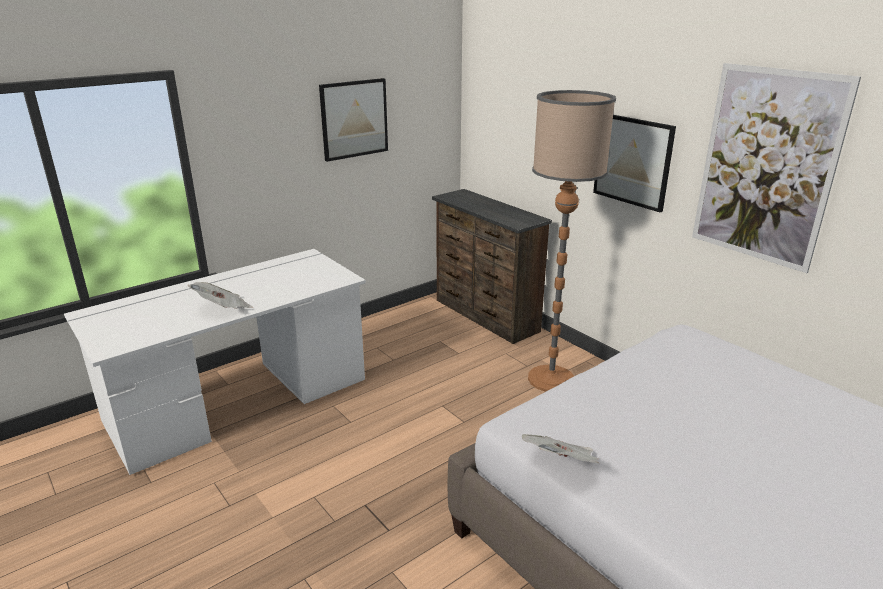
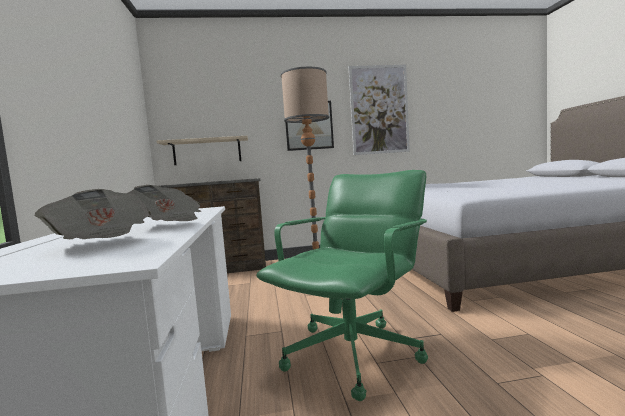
camera: 60 degrees left, 20 degrees down
(323, 479) = (354, 354): none -> green office chair
(354, 119) = (107, 102): picture -> none
(507, 160) = (207, 151): none -> beige shelf
(561, 464) = (513, 191): newspaper -> newspaper (103, 244)

